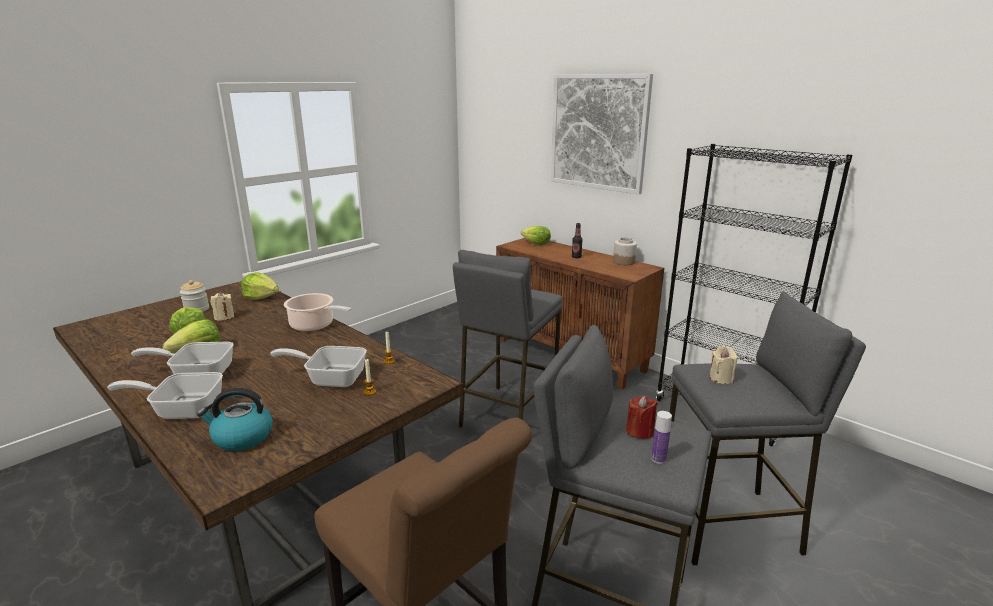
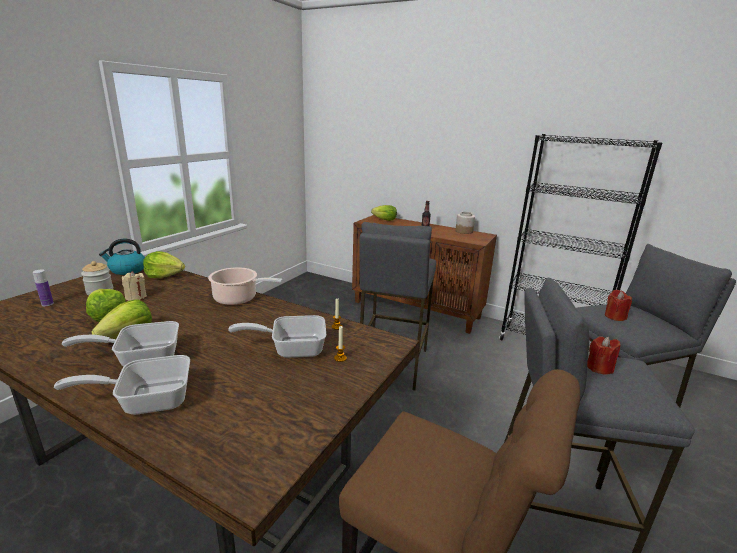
camera: 15 degrees left, 0 degrees up
(242, 437) = (239, 424): kettle -> kettle (127, 270)
(598, 132) = (439, 126): picture -> none
(658, 459) = (636, 391): bottle -> bottle (47, 304)
(721, 378) = (615, 316): beige candle -> red candle

